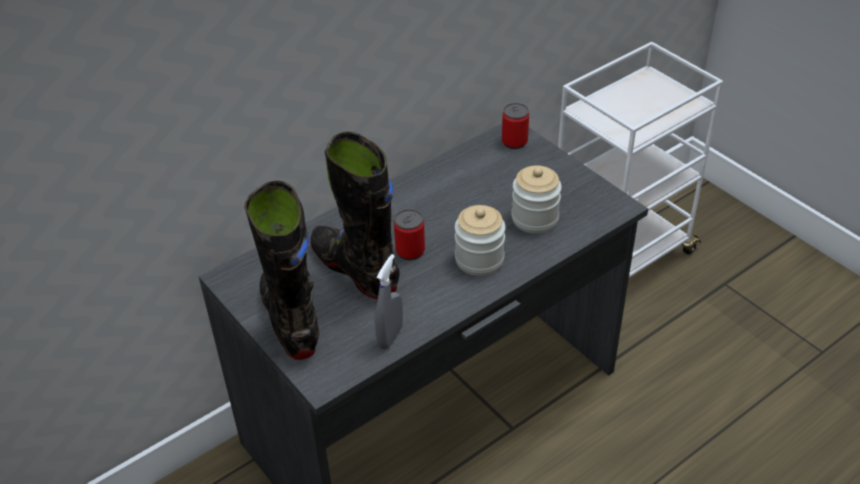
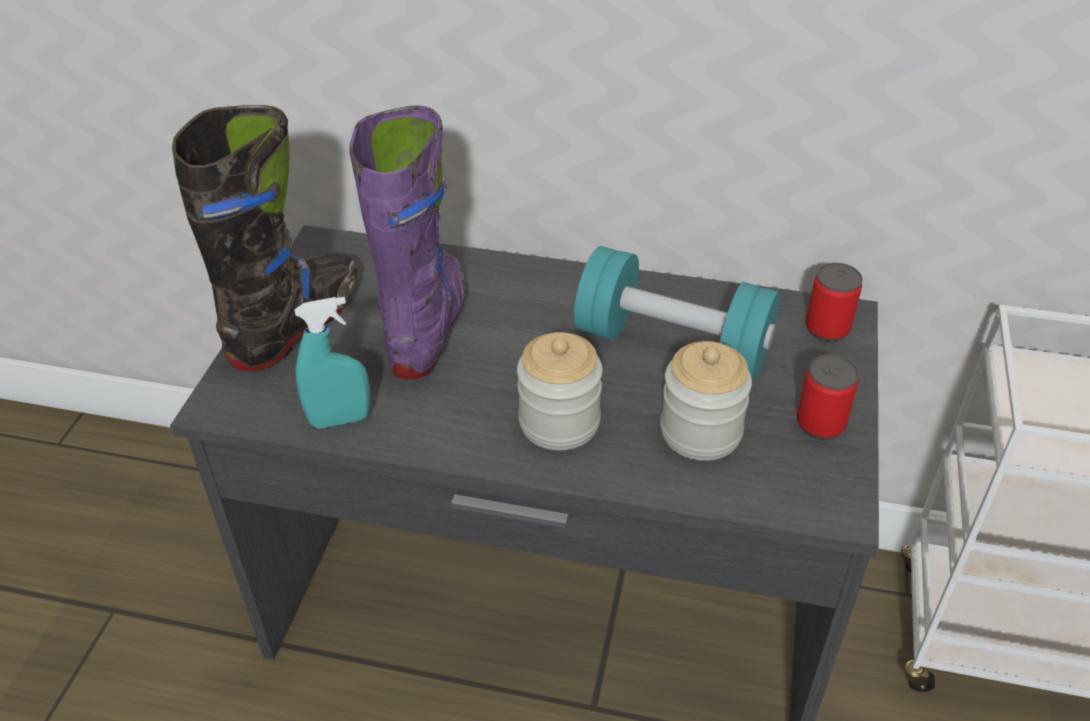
camera: 50 degrees right, 0 degrees up
(355, 269) = (427, 327): black boot -> purple boot
(390, 337) = (340, 419): grey spray bottle -> turquoise spray bottle
(410, 251) = (507, 353): can -> can (820, 423)
(470, 194) = (673, 345): none -> turquoise dumbbell

